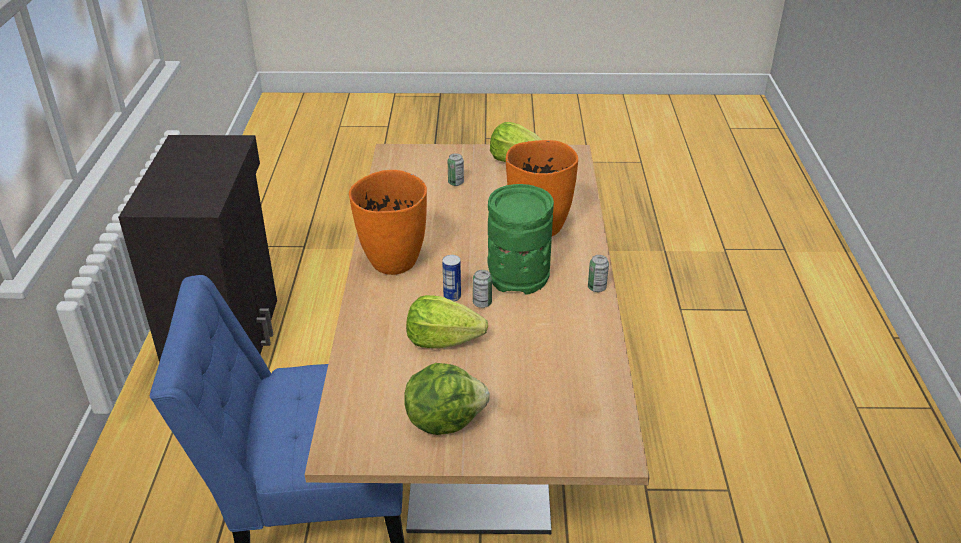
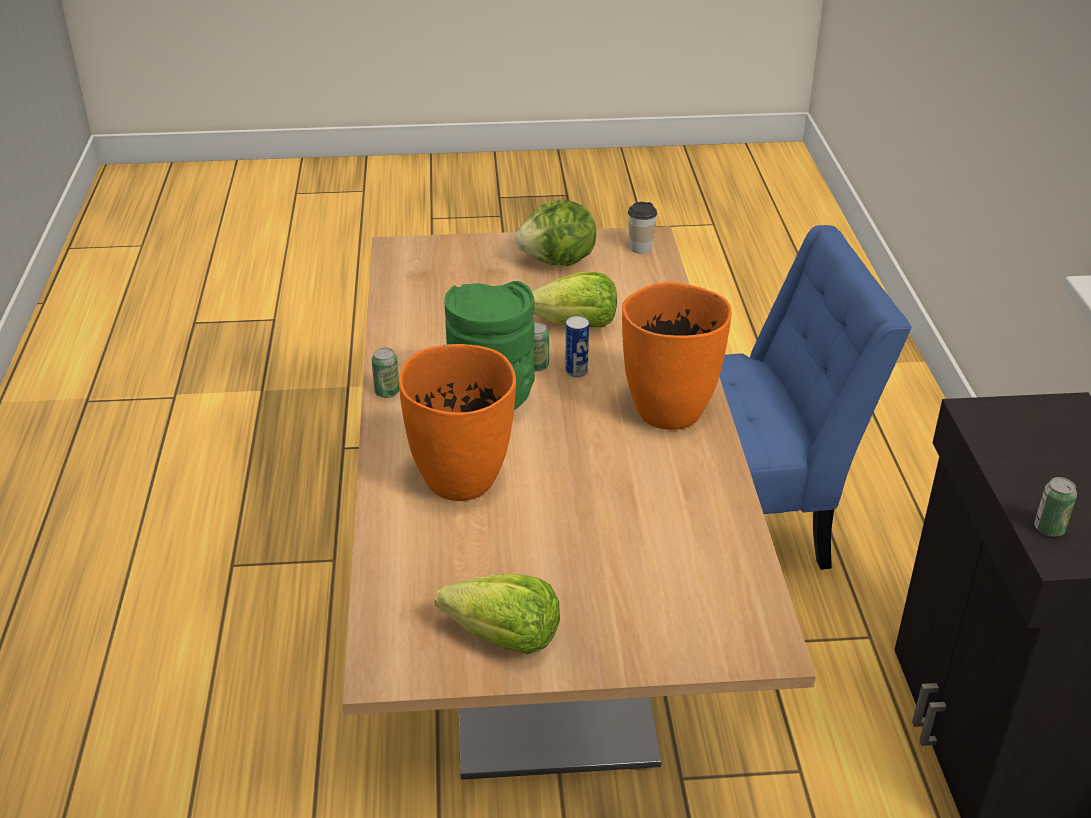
camera: 175 degrees right, 0 degrees up
(352, 436) = (640, 248): none -> cup
(456, 183) = (615, 568): can -> can (1049, 529)

